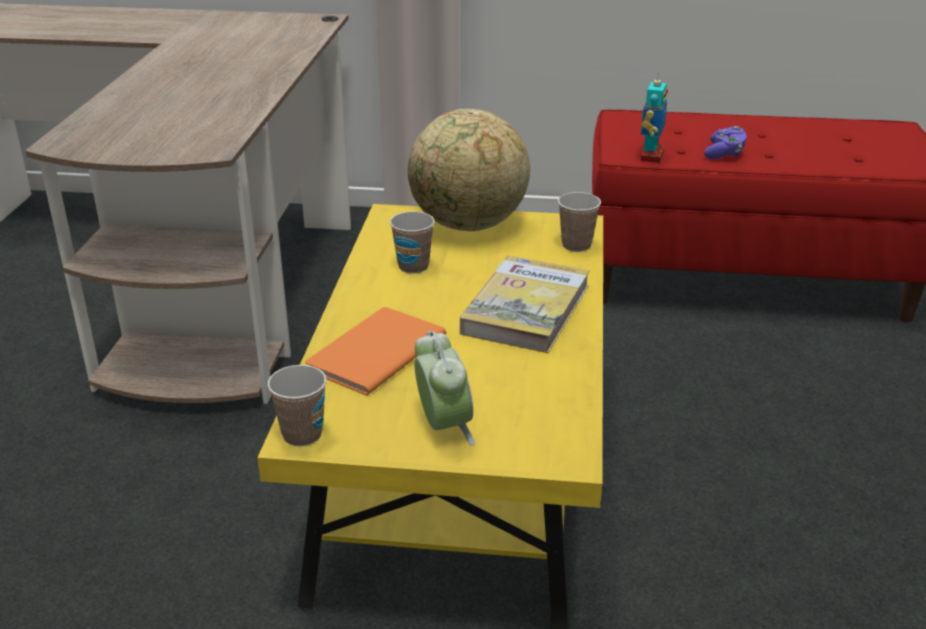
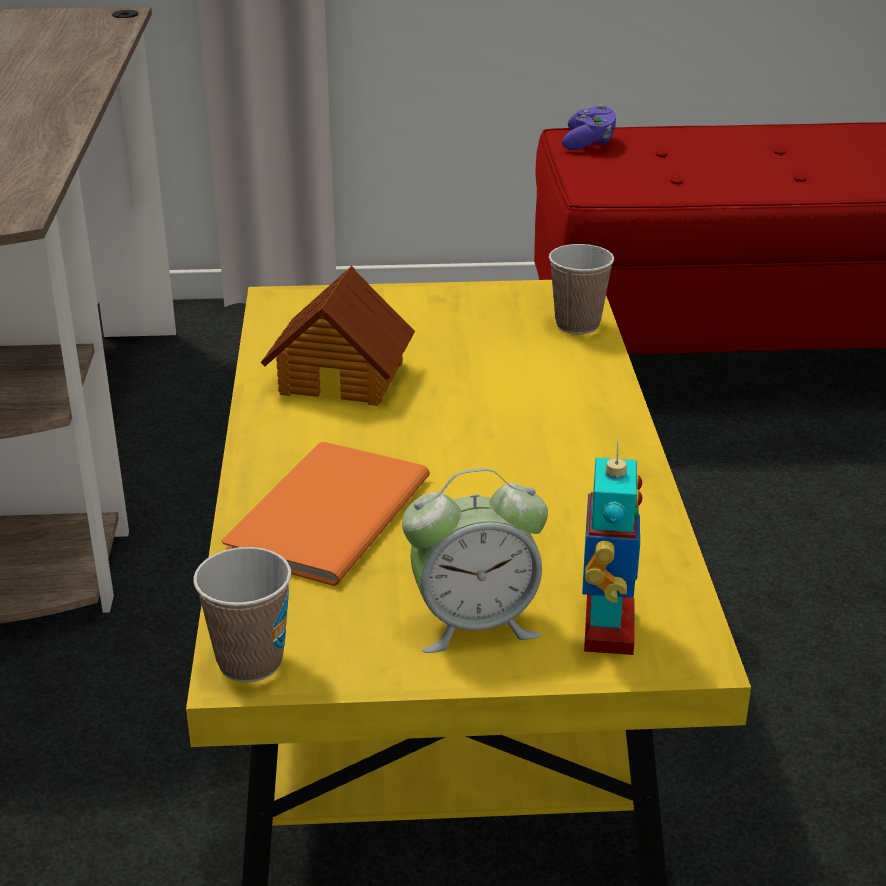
camera: 10 degrees left, 0 degrees up
(413, 266) = (342, 376): cup -> toy house
(443, 427) = (474, 624): alarm clock -> alarm clock turned 105 degrees clockwise
(468, 226) = (406, 308): globe -> none
(526, 309) = (537, 426): book -> none
(650, 156) = (639, 190): toy robot -> toy robot (606, 630)
(724, 154) = (740, 179): purple game controller -> purple game controller (589, 142)

